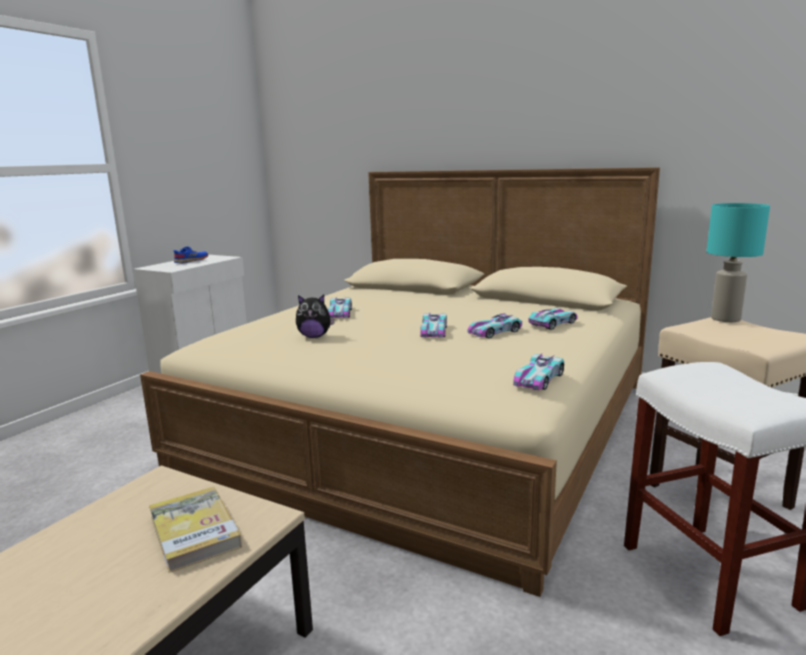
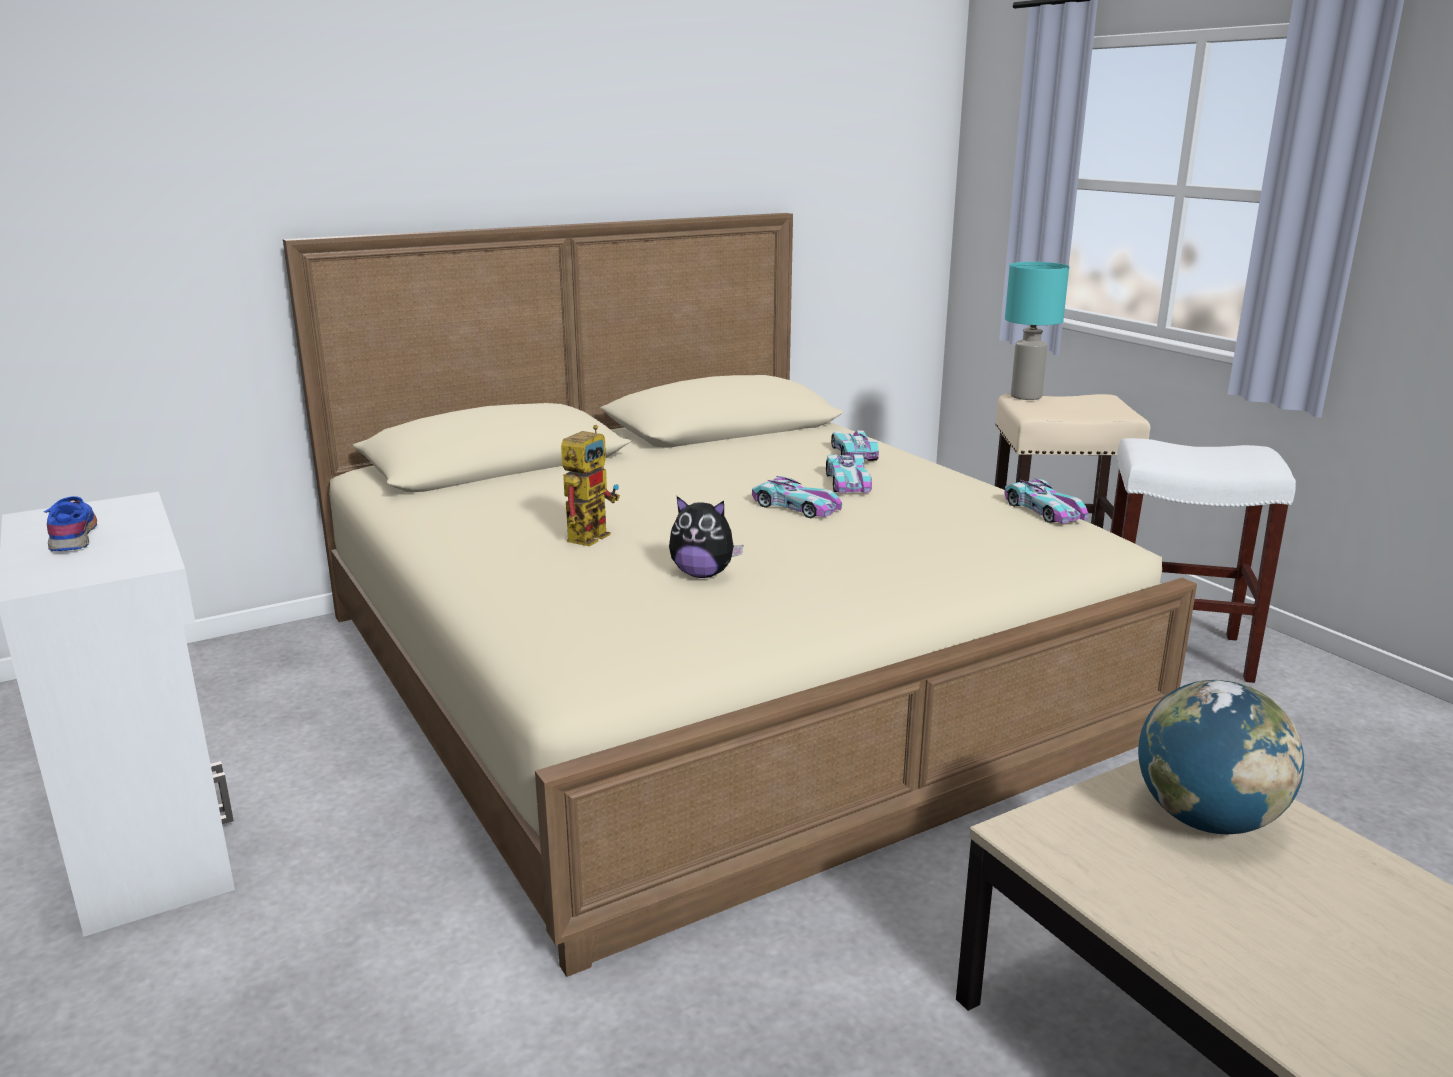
camera: 60 degrees left, 5 degrees up
(194, 531) = (1206, 819): book -> globe
(314, 336) = (703, 574): plush toy -> plush toy turned 75 degrees clockwise
(340, 313) = (590, 534): toy car -> toy robot

